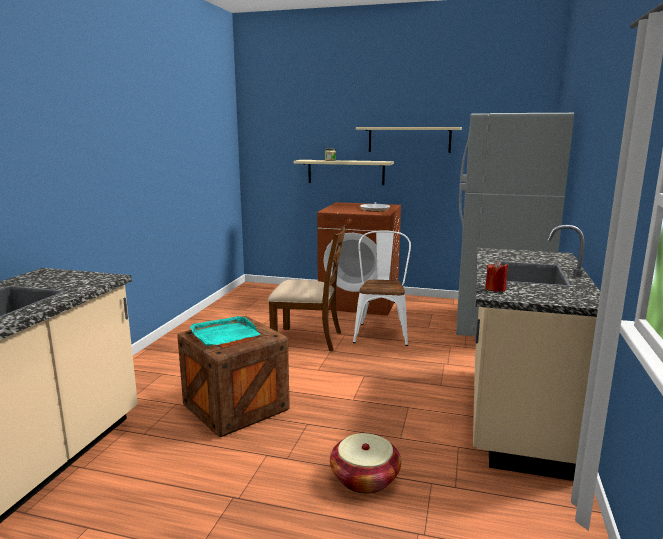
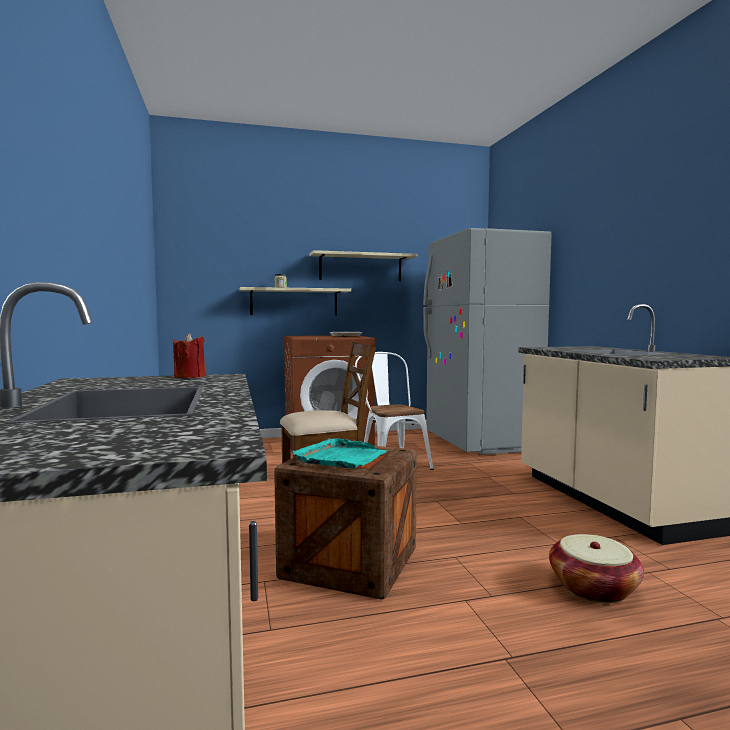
camera: 30 degrees left, 10 degrees down
(495, 289) = (638, 357): red candle -> red candle (189, 377)

